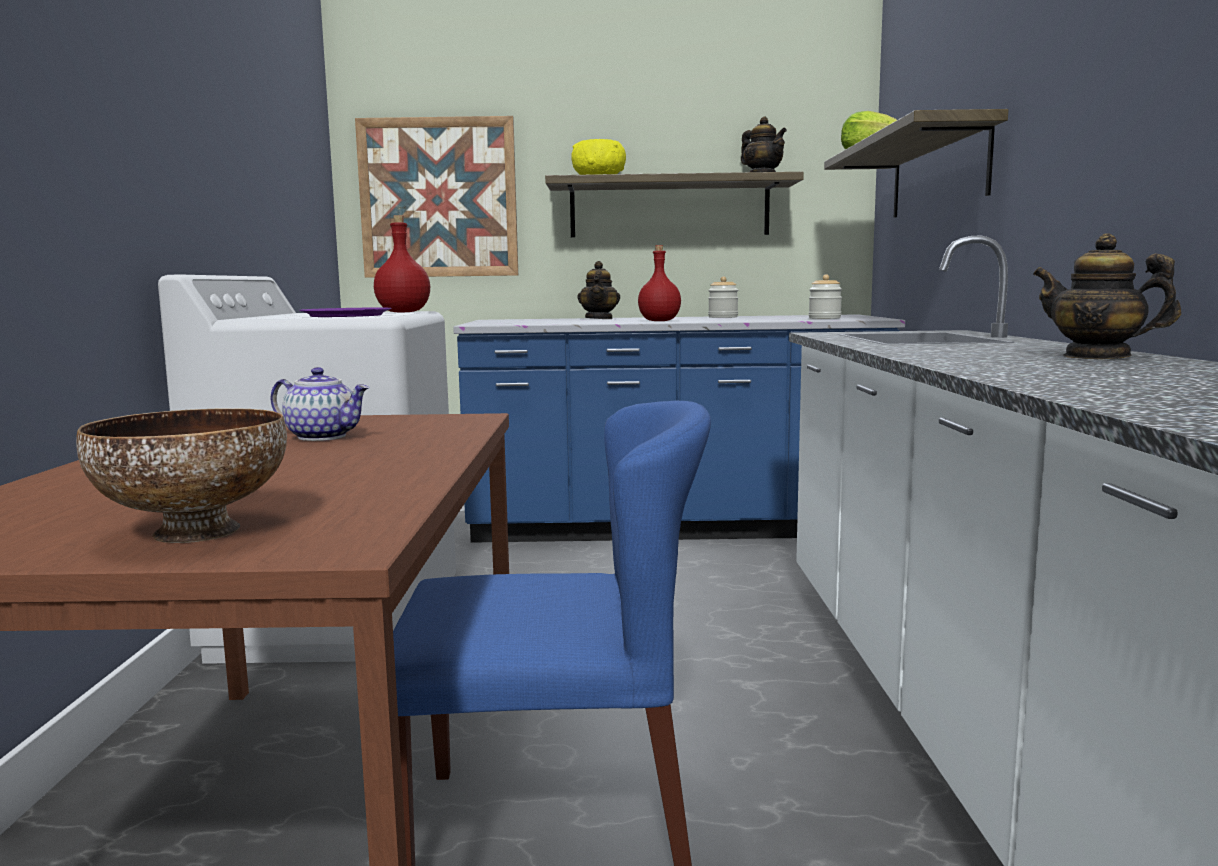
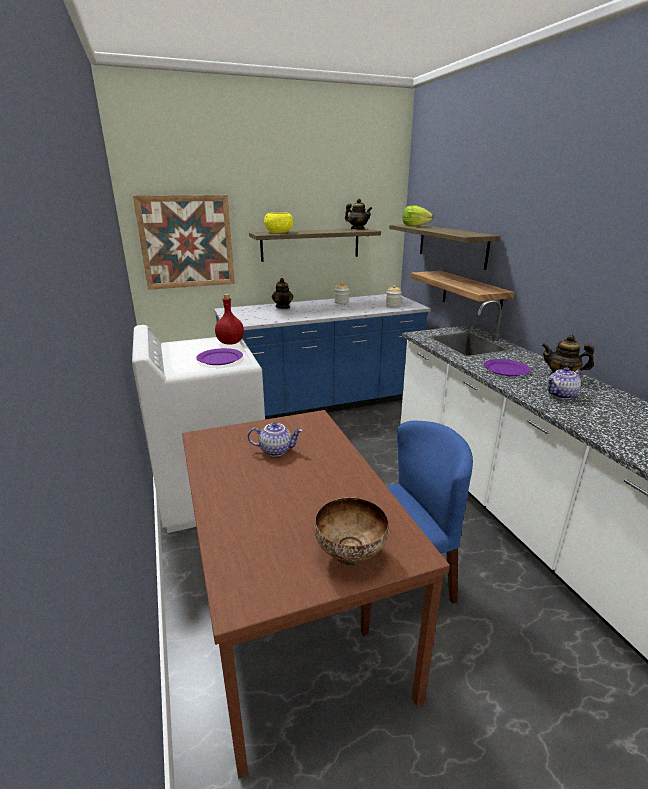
camera: 20 degrees left, 15 degrees up
(659, 321) = (322, 313): red bottle -> none
(957, 351) = (506, 370): none -> purple plate
(969, 265) = (471, 296): none -> shelf
(1052, 366) = (561, 395): none -> teapot

